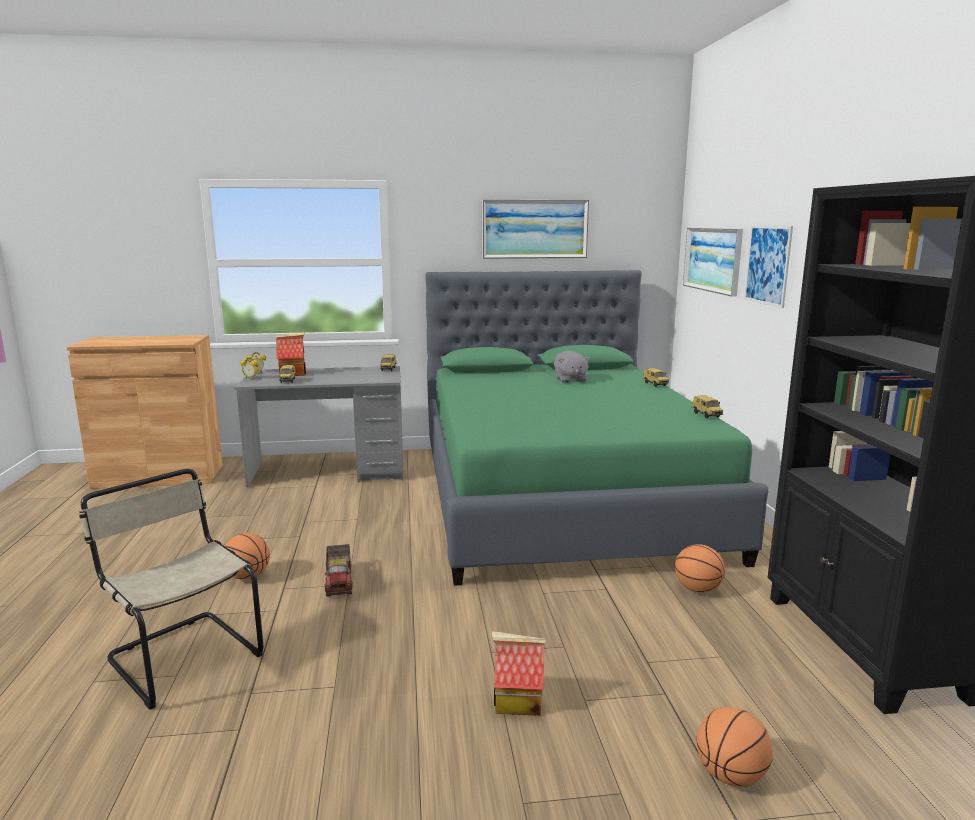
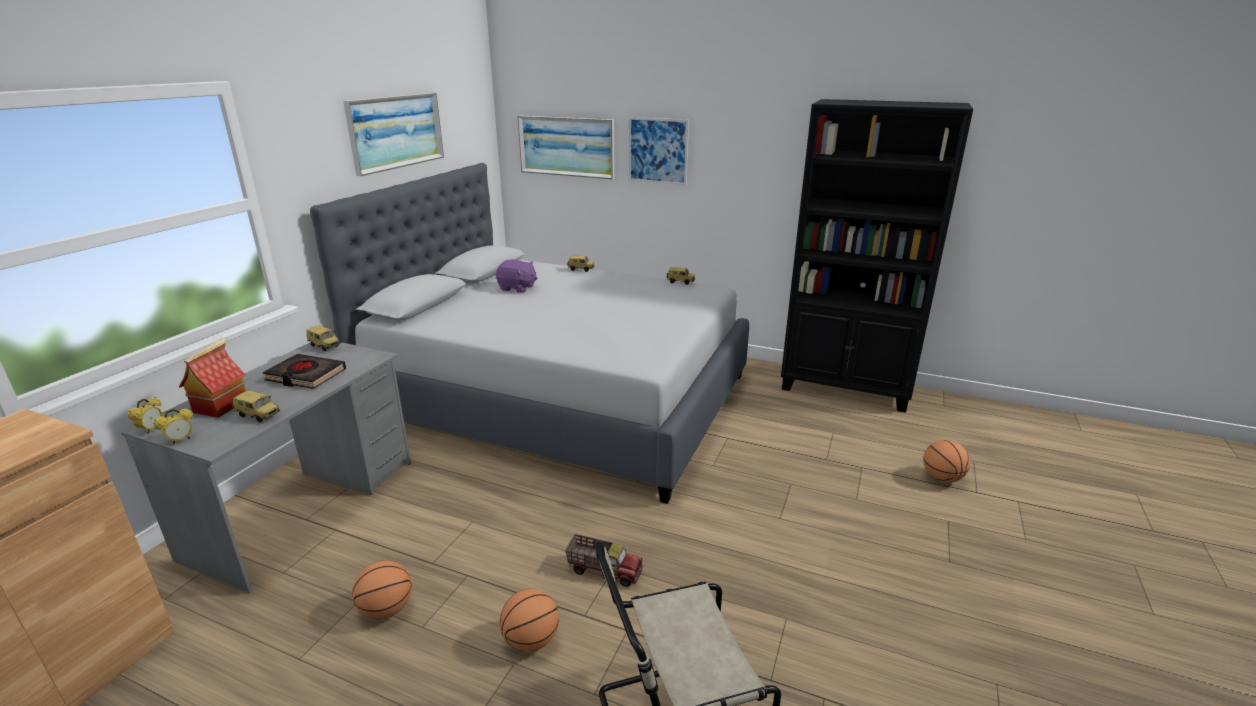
camera: 60 degrees left, 10 degrees up
(344, 376) = (306, 375): none -> black book
(517, 702) = (847, 528): toy house -> none
(561, 496) = (561, 397): green bed -> grey bed
(570, 379) = (517, 288): grey plush toy -> purple plush toy
(697, 589) = (754, 406): basketball -> basketball (386, 609)

